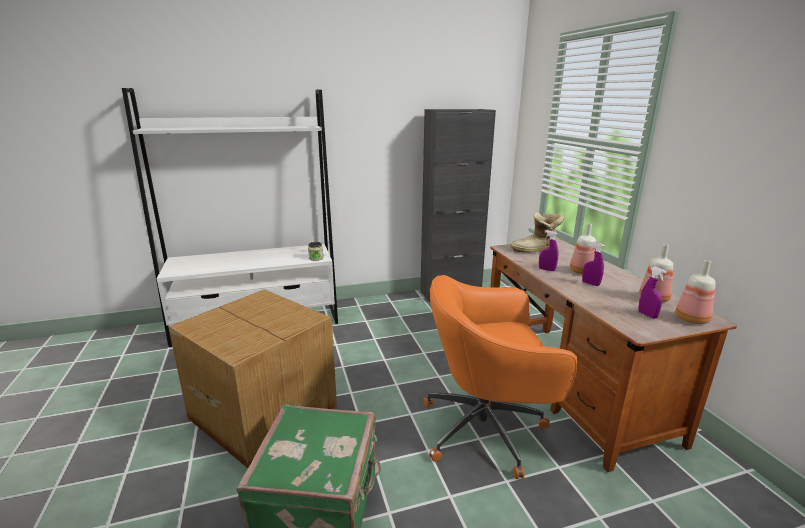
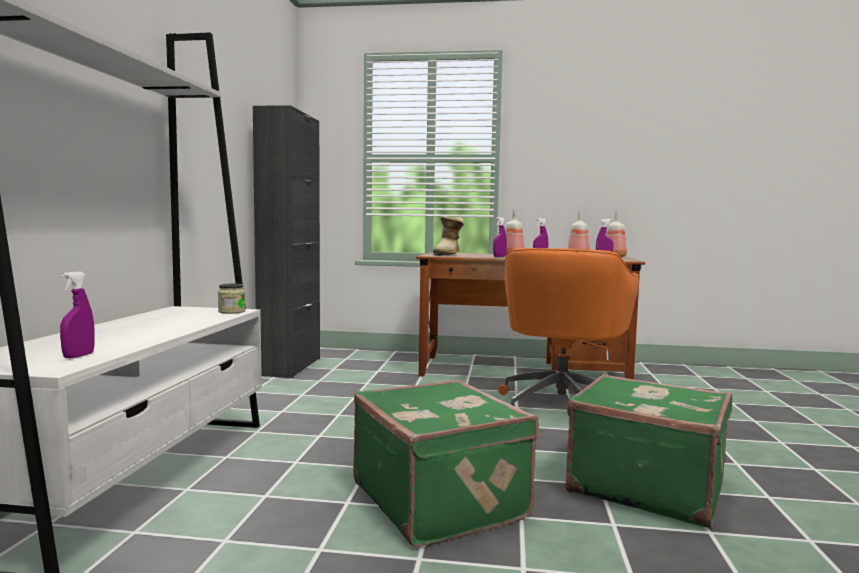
camera: 65 degrees left, 15 degrees down
(192, 269) = (78, 356): none -> purple spray bottle
(264, 411) = (441, 500): cardboard box -> green suitcase

